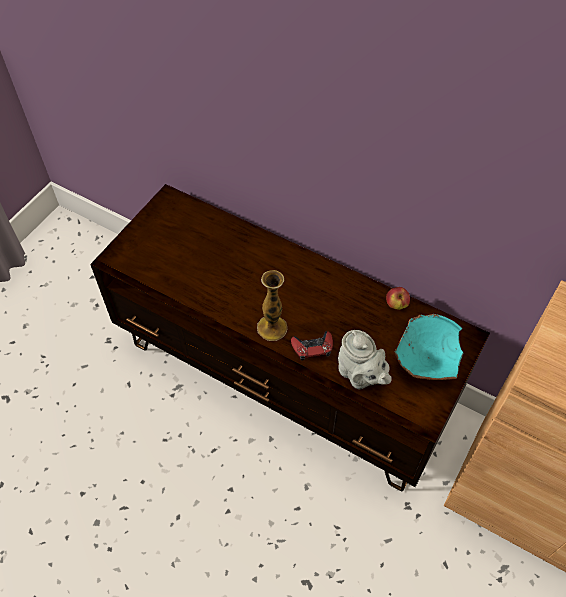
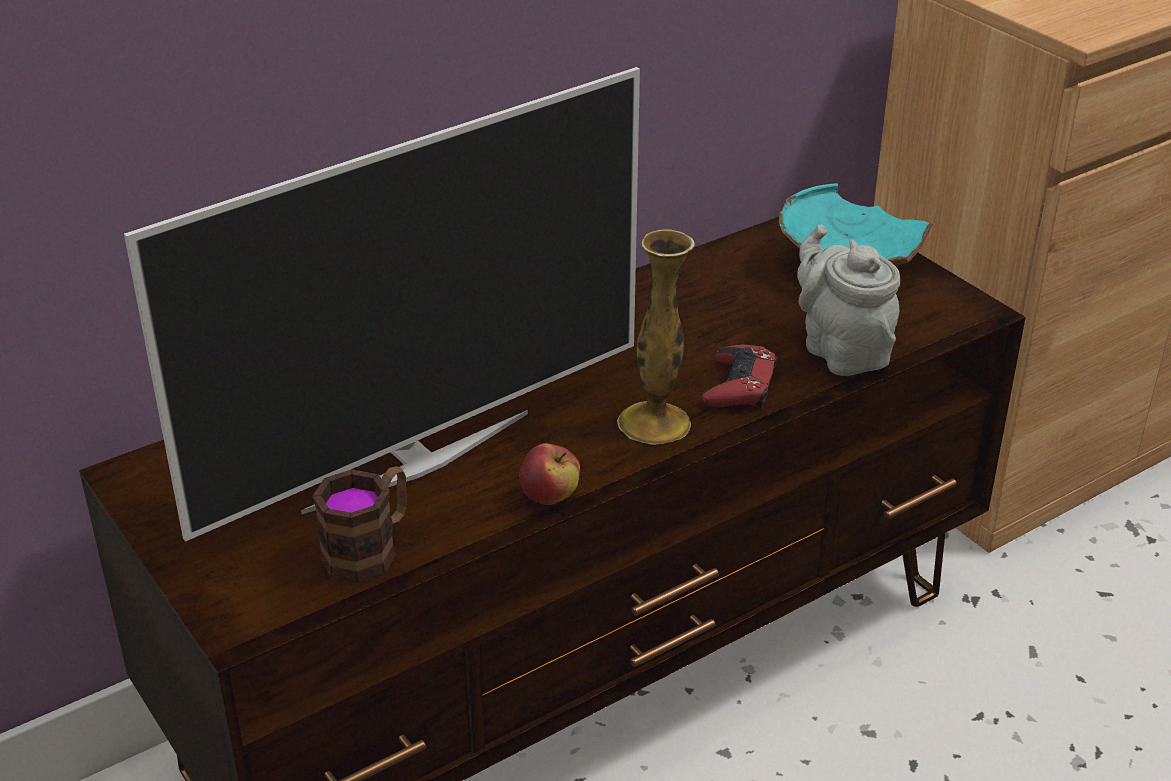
camera: 65 degrees left, 20 degrees down
(161, 274) = (370, 548): none -> mug
(213, 266) = (416, 459): none -> television
(360, 376) = (841, 350): grey teapot -> grey teapot turned 105 degrees counterclockwise
(396, 305) = (704, 265): apple -> apple (550, 497)

